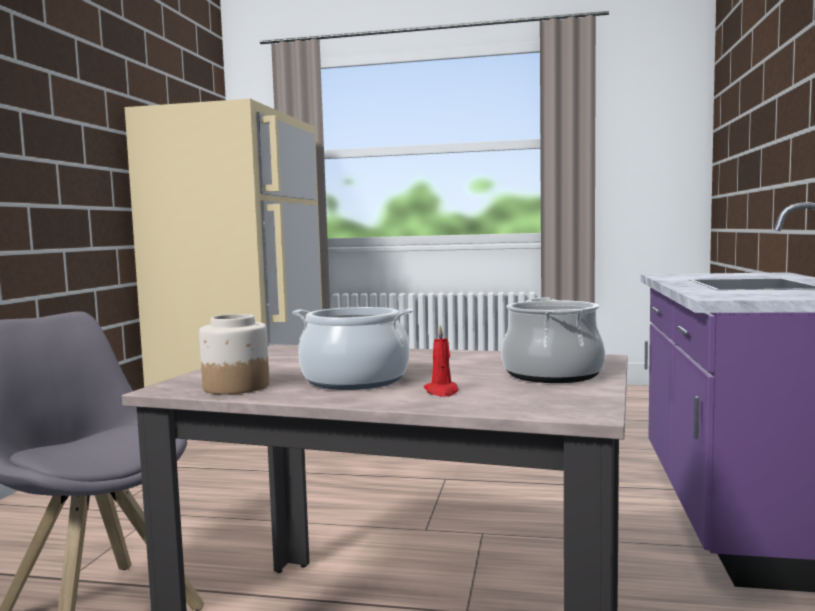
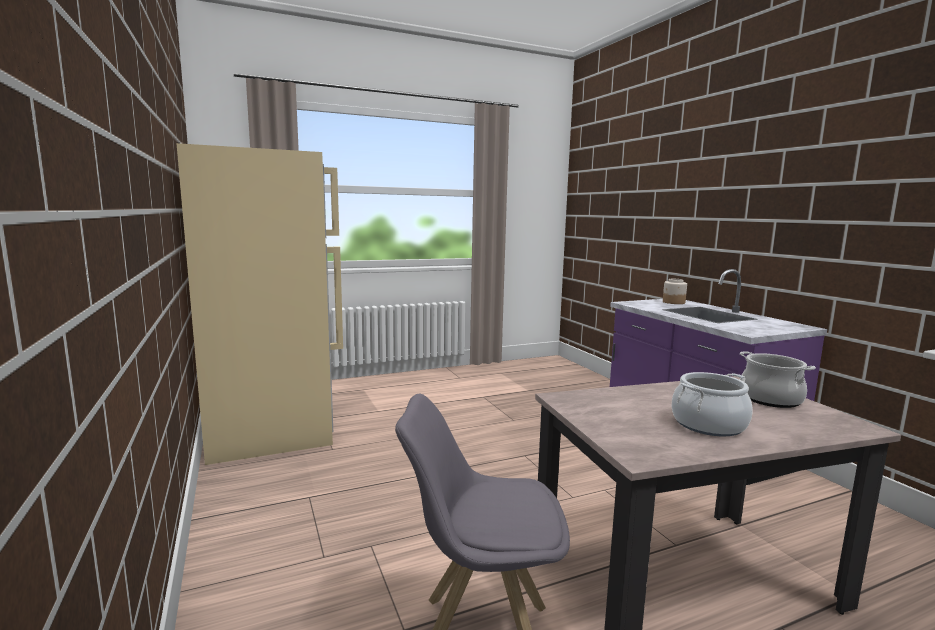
camera: 35 degrees left, 5 degrees up
(235, 387) = (671, 447): jar -> jar (673, 302)
(442, 392) = (775, 425): red candle -> none

